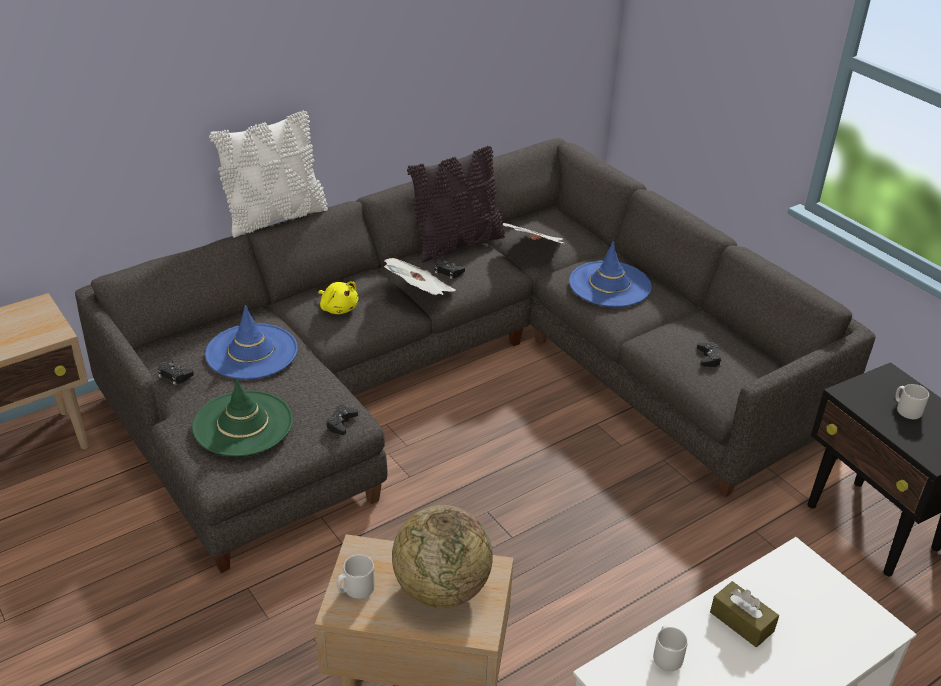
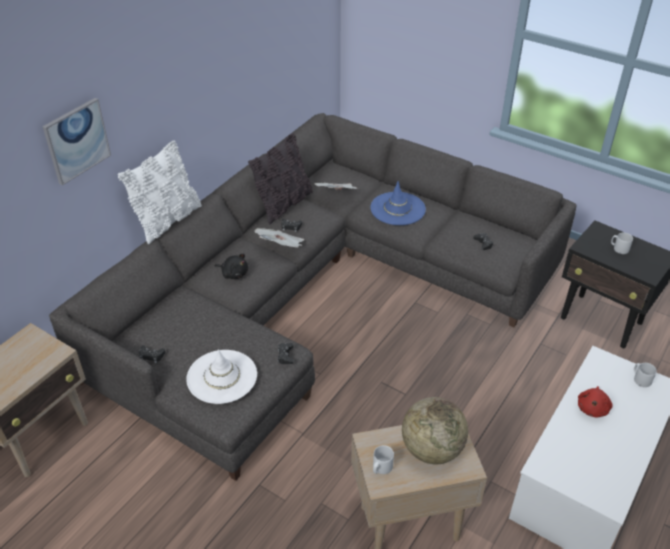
camera: 20 degrees left, 5 degrees up
(154, 70) = (77, 140): none -> picture
(243, 424) = (222, 377): green hat -> white hat
(251, 352) = (195, 323): blue hat -> none
(338, 308) = (234, 273): yellow plush toy -> black plush toy
(666, 656) = (565, 443): grey mug -> grey mug (640, 379)
(741, 622) = (592, 408): brown tissue box -> red plush toy

